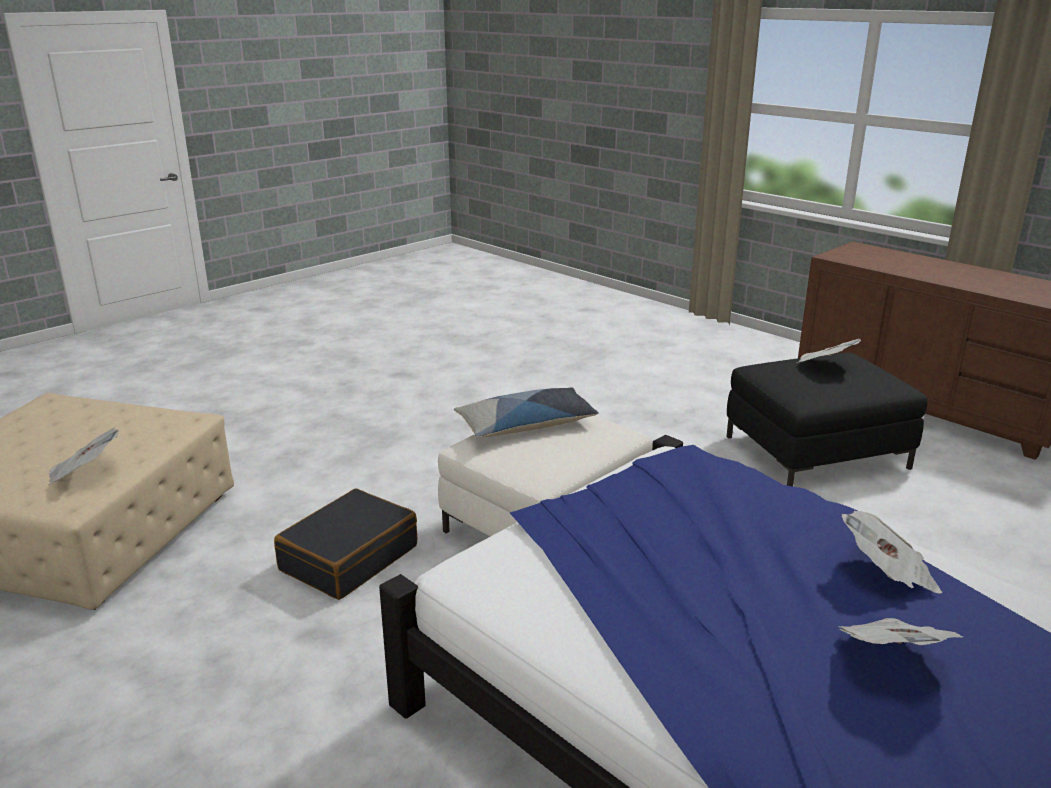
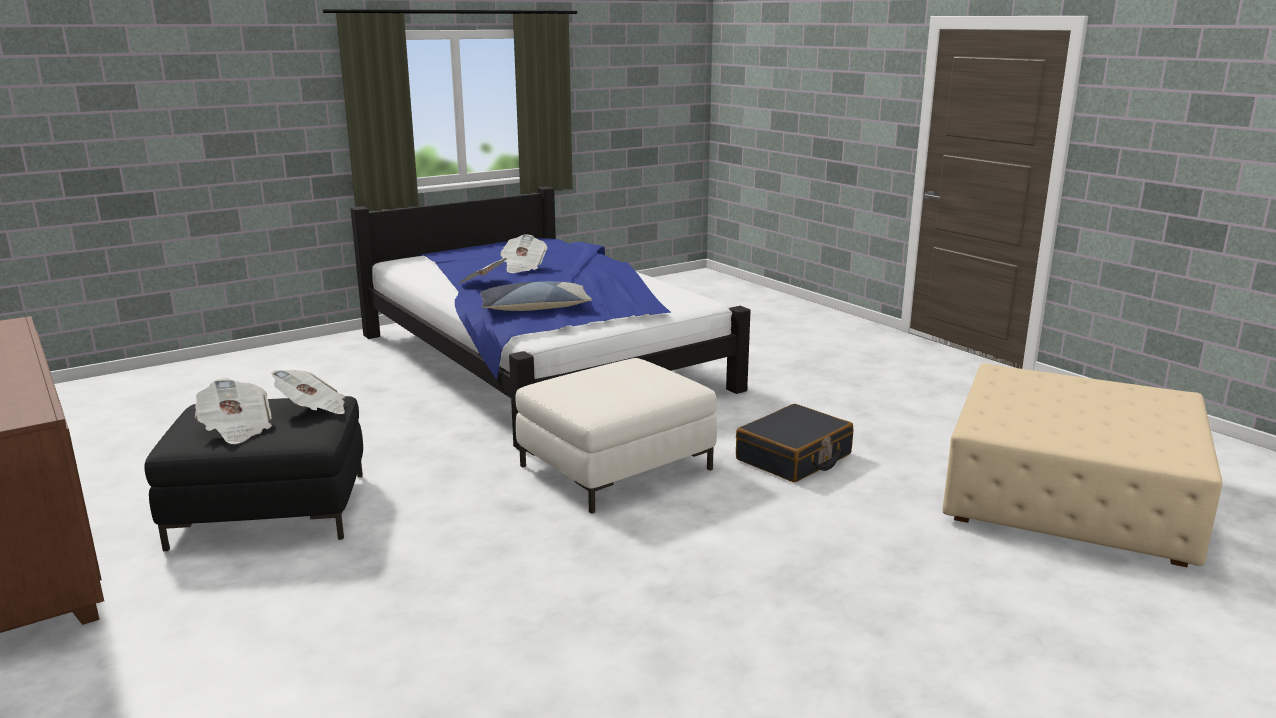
camera: 170 degrees left, 5 degrees down
(85, 474) = (1022, 389): newspaper -> newspaper (313, 409)
(526, 425) = (629, 393): pillow -> pillow (535, 308)

